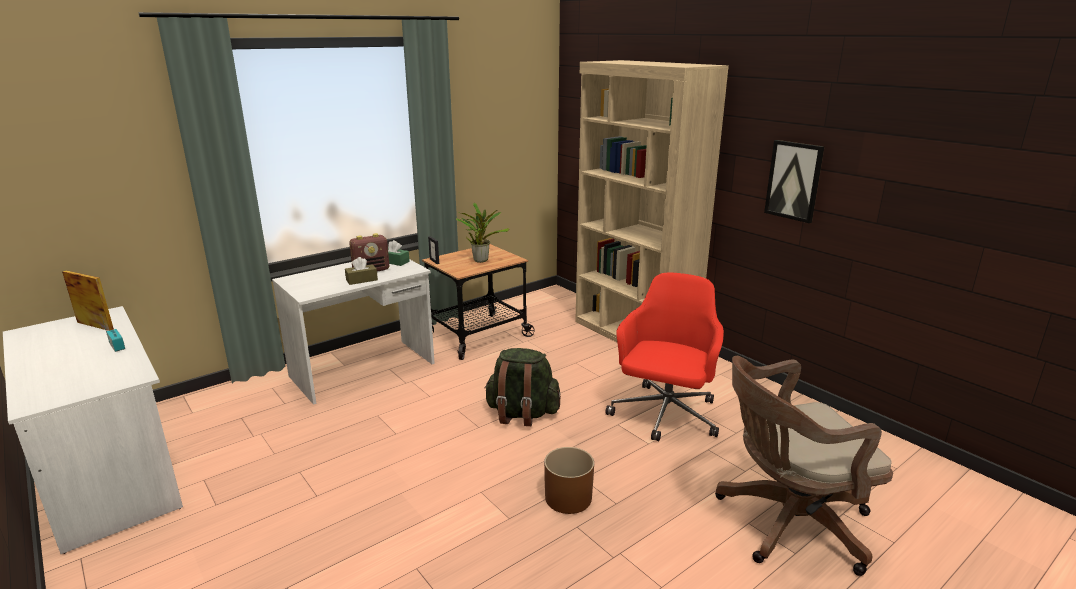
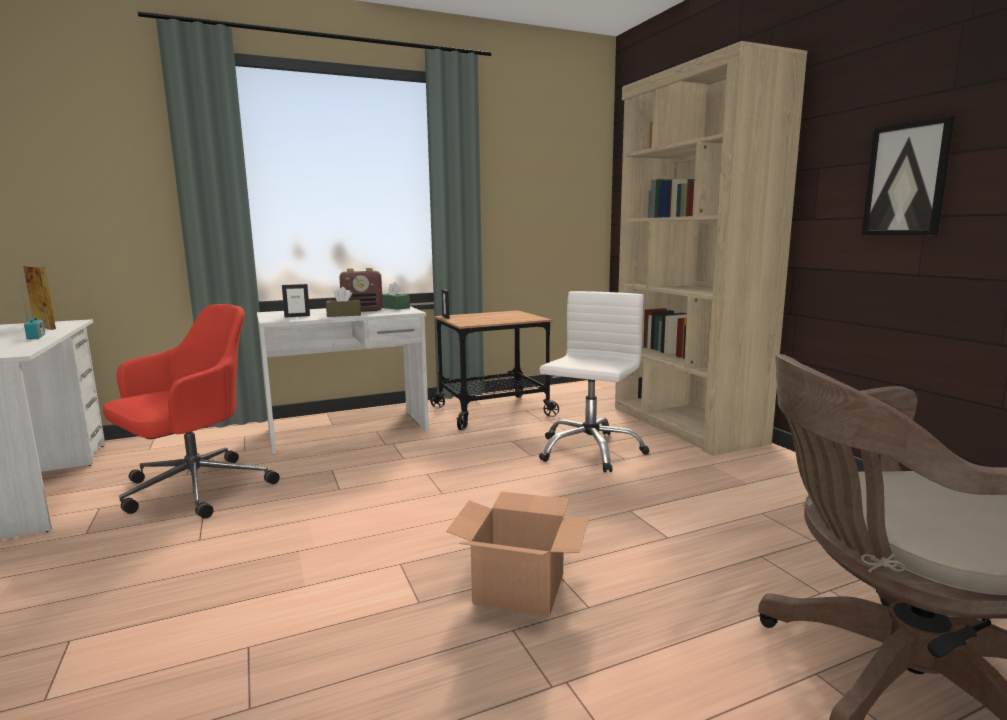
camera: 15 degrees right, 10 degrees down
(321, 286) = (297, 316): none -> picture frame
(481, 260) = (498, 317): potted plant -> none
(522, 414) = (504, 486): green backpack -> none
(568, 498) = (517, 589): brown planter -> cardboard box
(571, 371) = (589, 450): none -> white office chair
(664, 415) = (702, 508): red office chair -> red office chair (193, 490)

